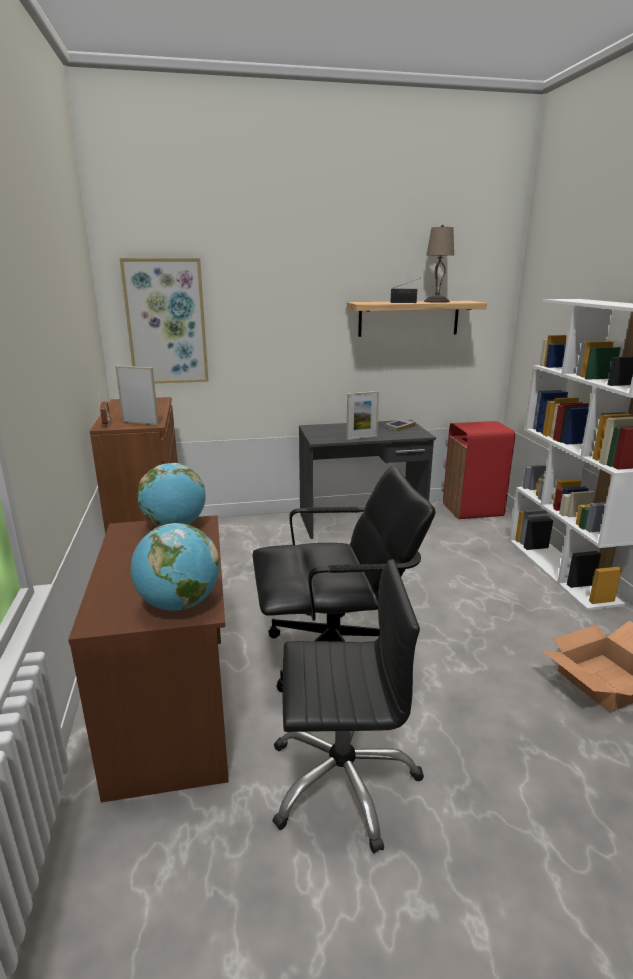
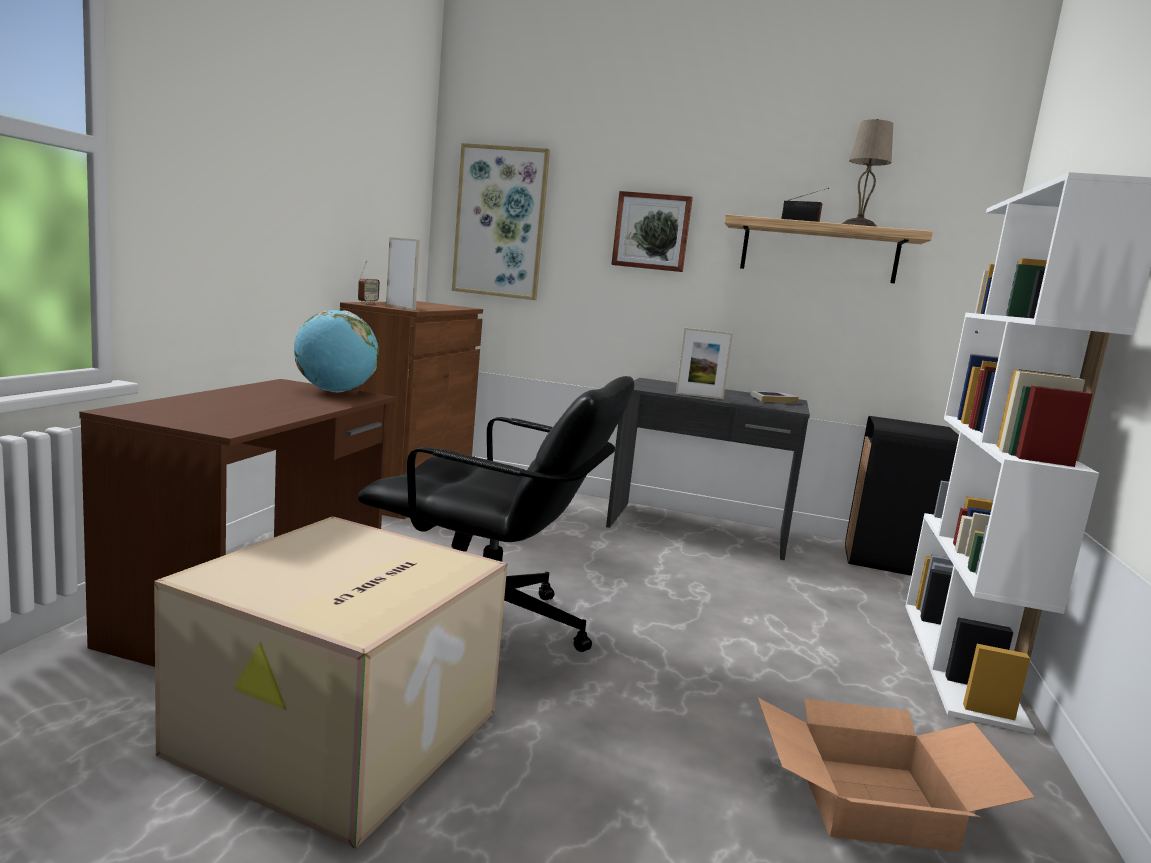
camera: 25 degrees right, 10 degrees down
(179, 604) = (217, 421): globe -> none
(292, 317) = (652, 231): none -> picture
(342, 780) = (339, 735): black office chair -> cardboard box
(471, 510) = (884, 561): red trash can -> black trash can

